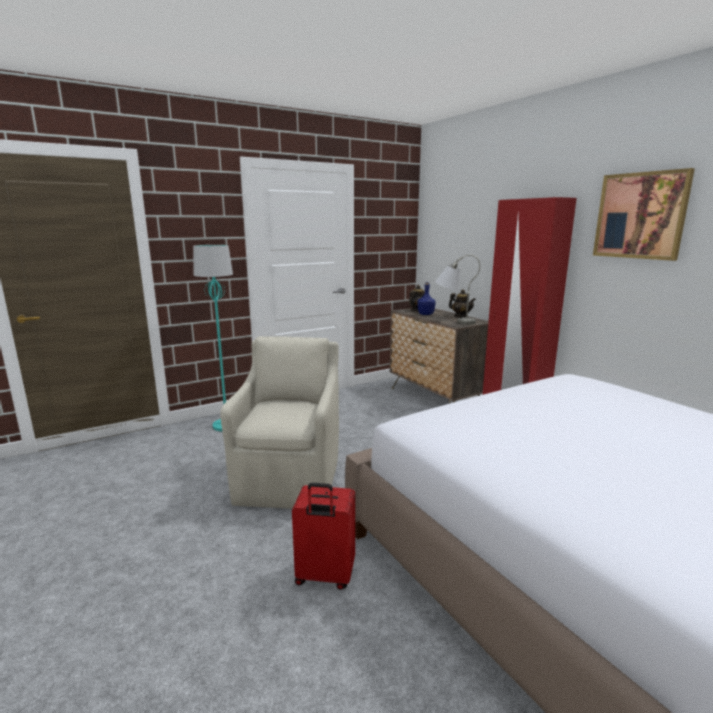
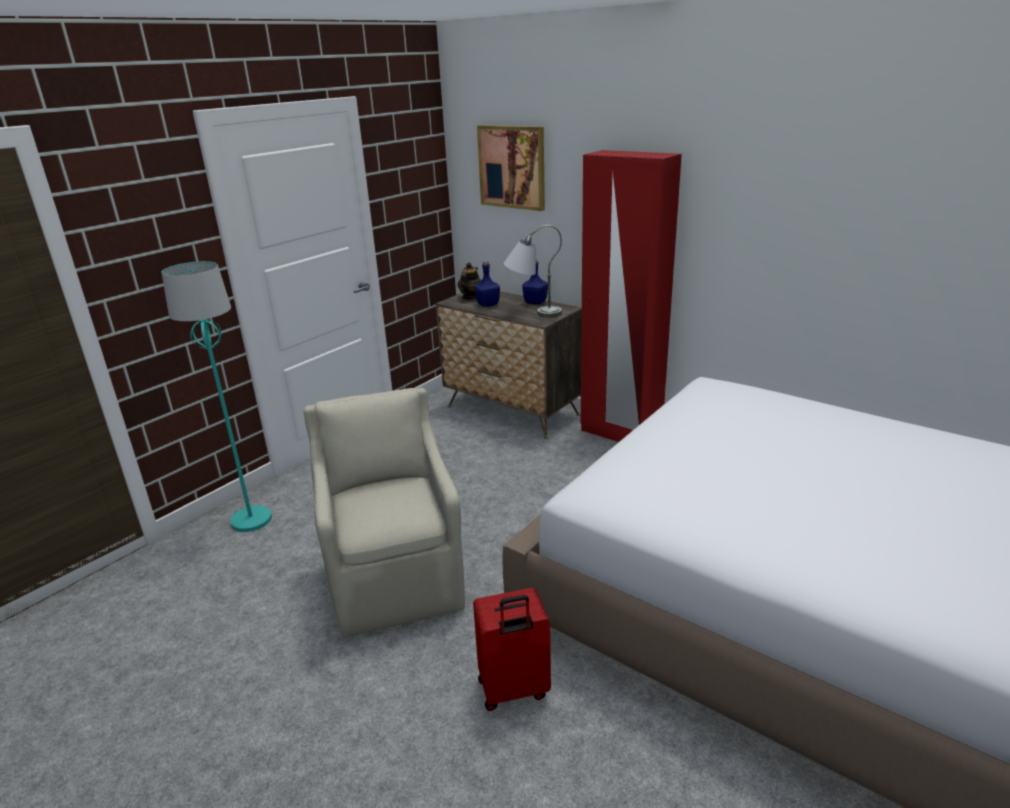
camera: 20 degrees left, 10 degrees up
(461, 316) = (535, 302): teapot -> blue bottle
(640, 216) = (759, 181): picture -> picture (512, 167)

